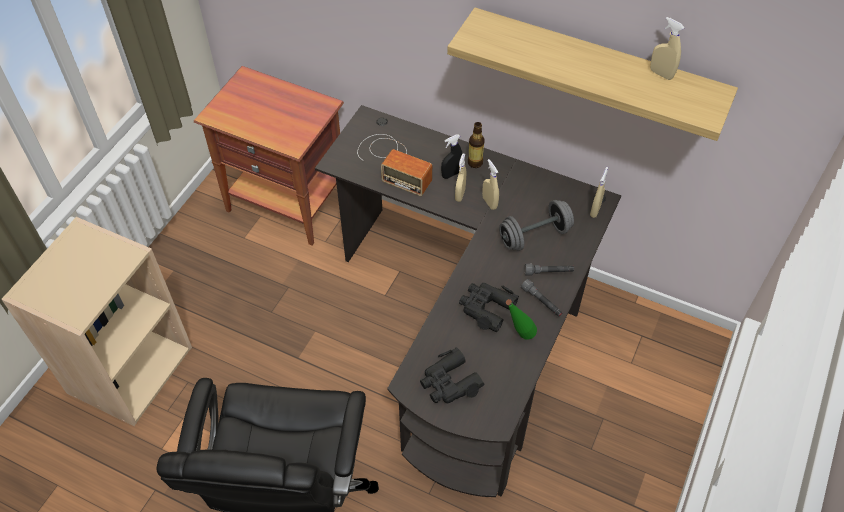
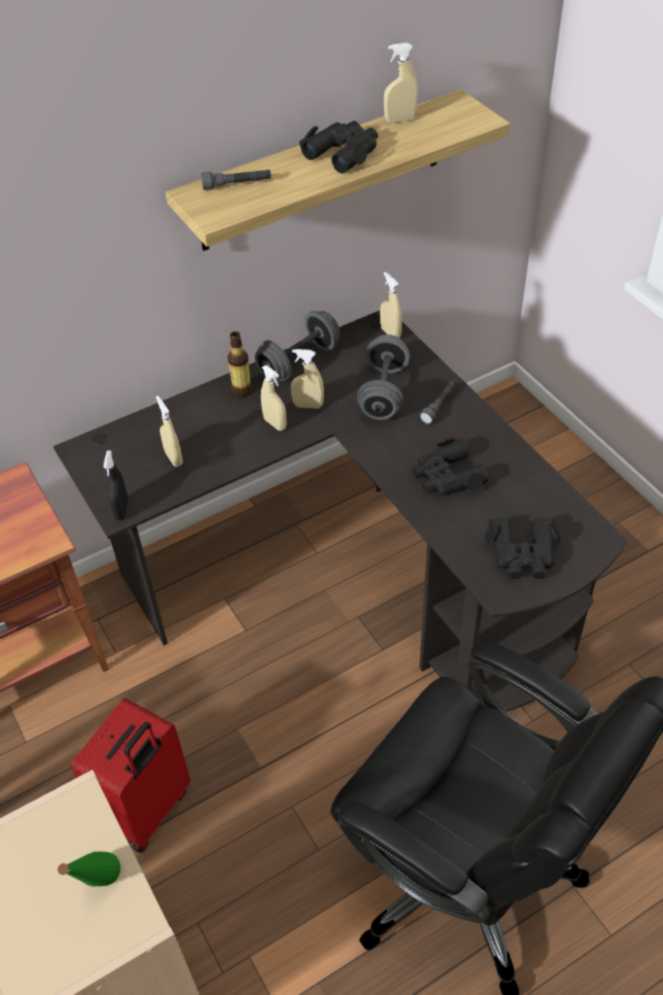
camera: 55 degrees left, 5 degrees down
(238, 318) = (147, 810): none -> red suitcase
(393, 163) = (173, 458): radio -> beige spray bottle
(451, 174) = (239, 417): black spray bottle -> black spray bottle (122, 510)
(517, 336) = (502, 469): green bottle -> green bottle (100, 890)
(525, 177) = (299, 362): none -> grey dumbbell
(541, 302) = (472, 429): grey flashlight -> grey flashlight (237, 185)
(593, 64) = (343, 152): none -> black binoculars

